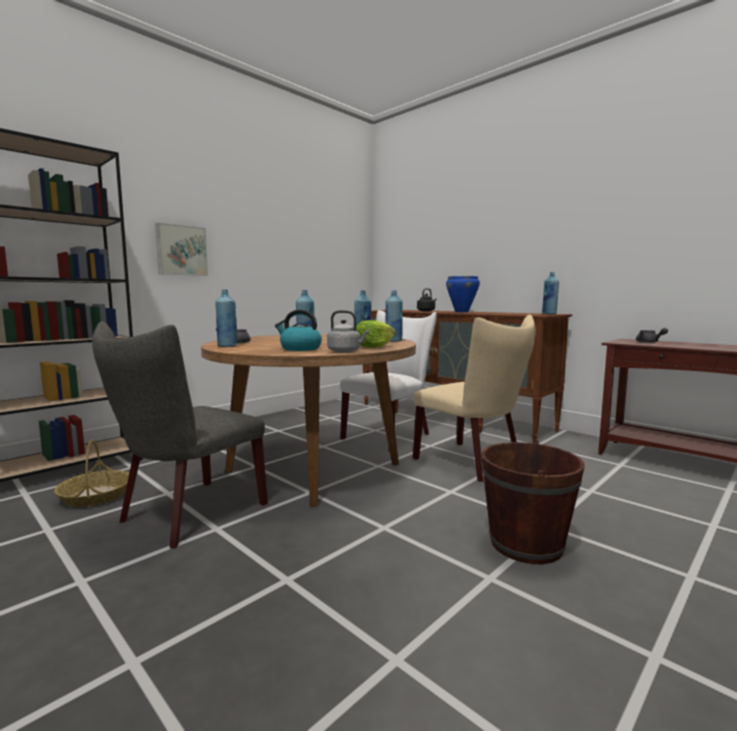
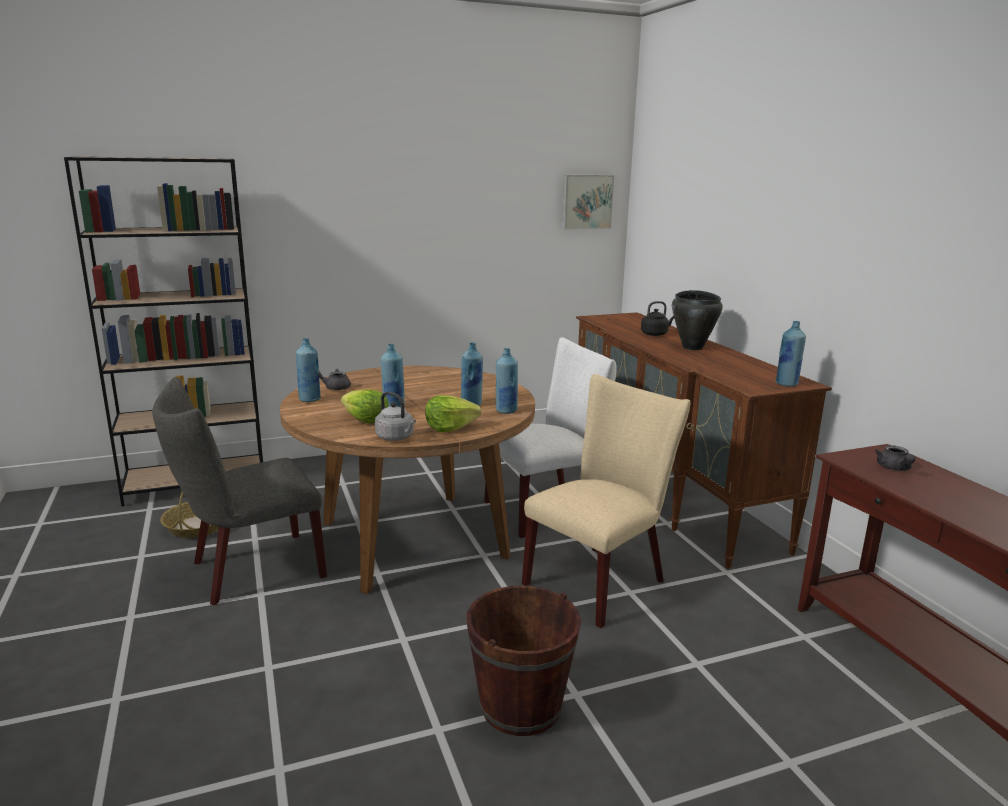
camera: 25 degrees right, 10 degrees up
(181, 250) = (329, 244): picture -> picture (586, 201)
(300, 349) = (365, 420): kettle -> lettuce
(461, 312) = (693, 347): blue cooking pot -> black cooking pot
(473, 463) = (601, 579): beige chair -> beige chair turned 120 degrees counterclockwise

